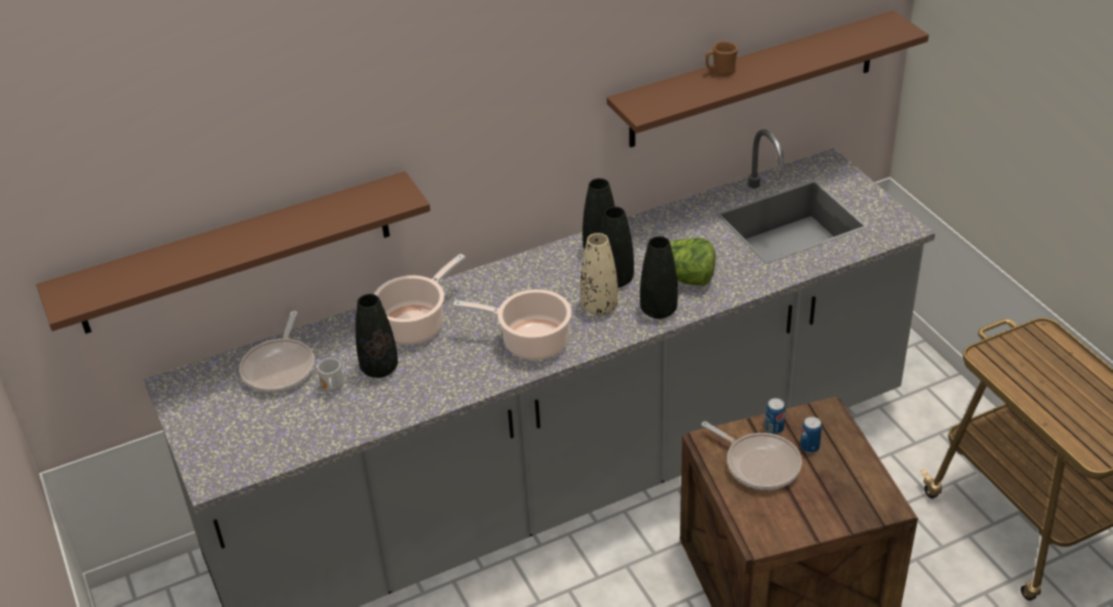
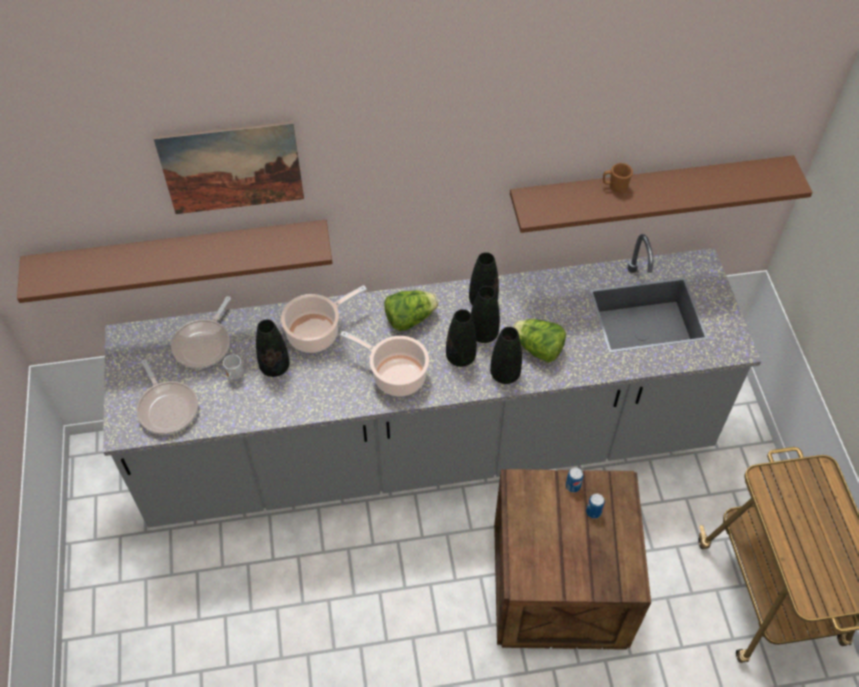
camera: 15 degrees right, 15 degrees up
(294, 108) = (232, 168): none -> picture
(522, 286) = (410, 319): none -> lettuce
(599, 307) = (460, 357): beige vase -> black vase
(759, 464) = (548, 515): frying pan -> frying pan (167, 408)

